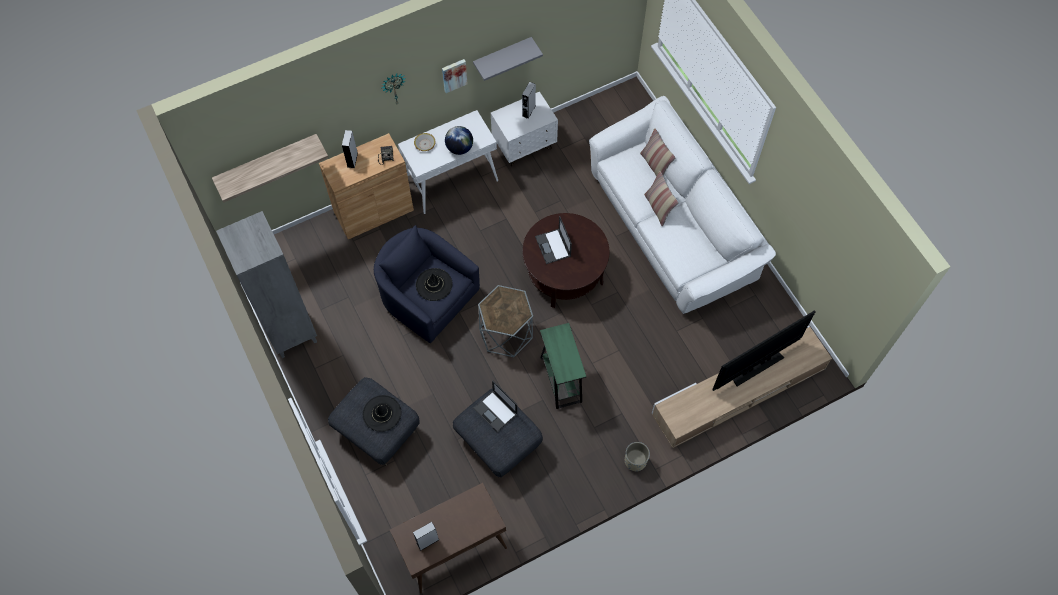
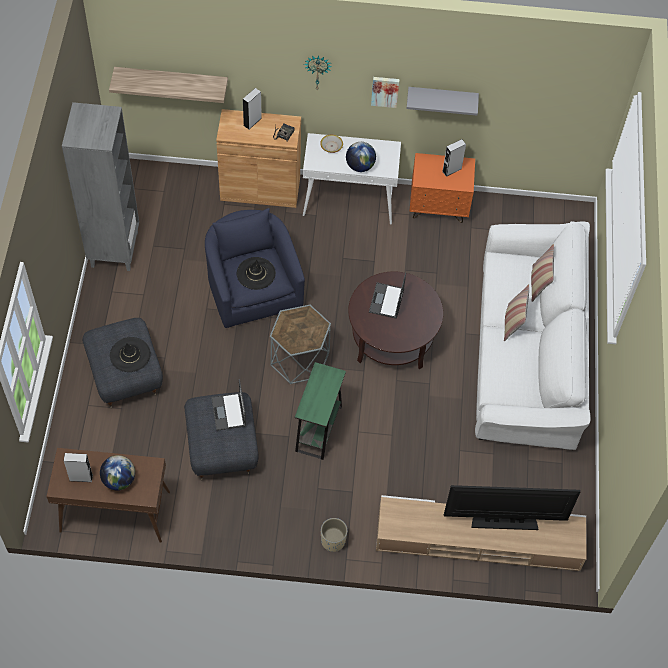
camera: 30 degrees right, 5 degrees down
(460, 523) = (119, 480): none -> globe
(524, 146) = (438, 207): white nightstand -> orange nightstand

